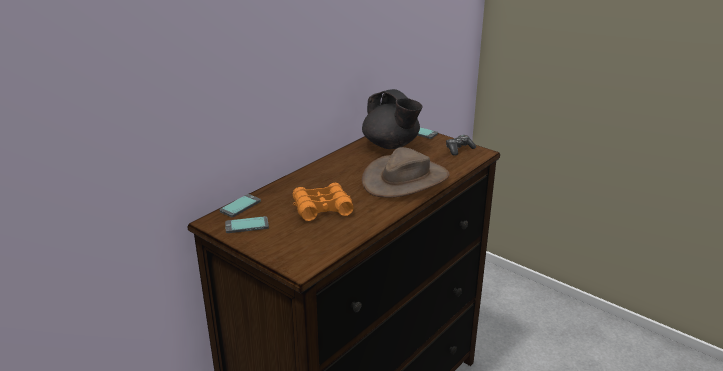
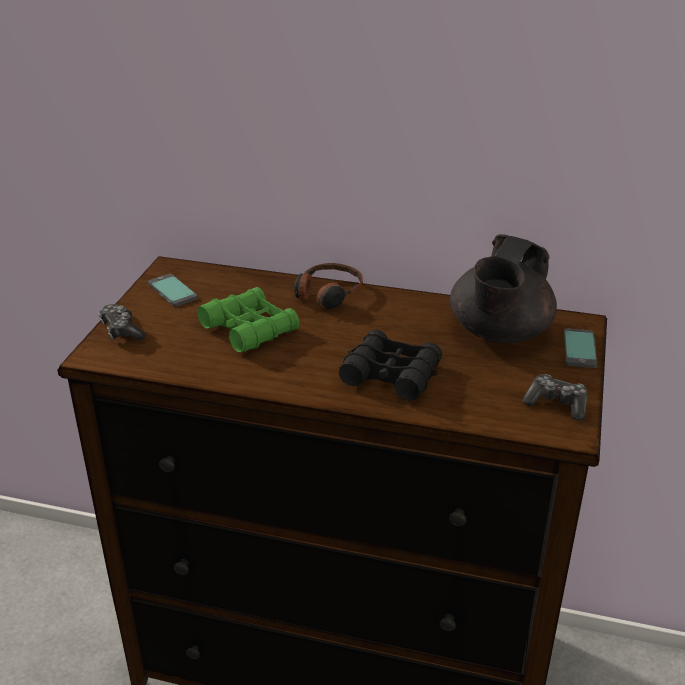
camera: 65 degrees right, 5 degrees up
(240, 206) = (216, 273): phone -> none
(279, 253) = (121, 330): none -> game controller
(307, 177) = (327, 294): none -> headphones
(322, 208) = (249, 329): orange binoculars -> green binoculars
(405, 179) = (391, 375): brown hat -> black binoculars

